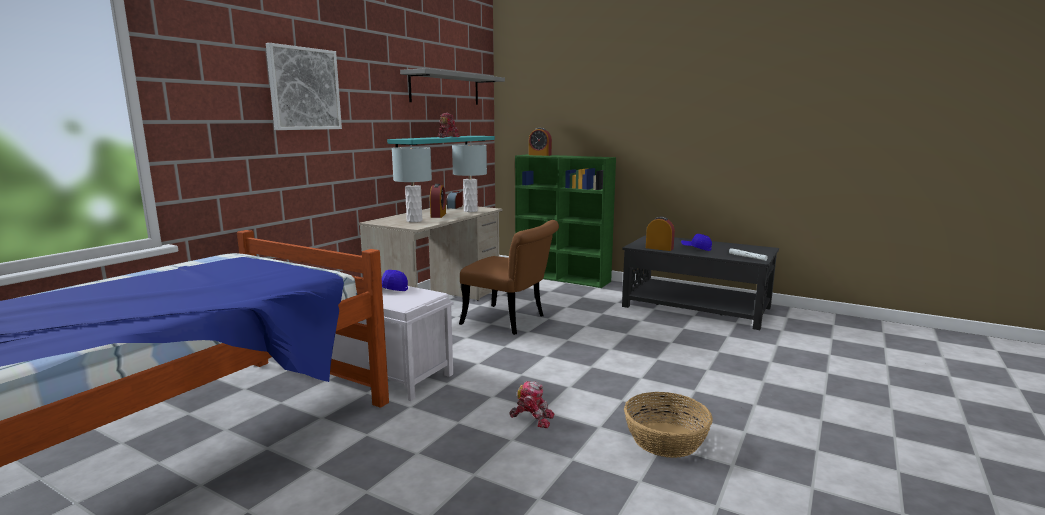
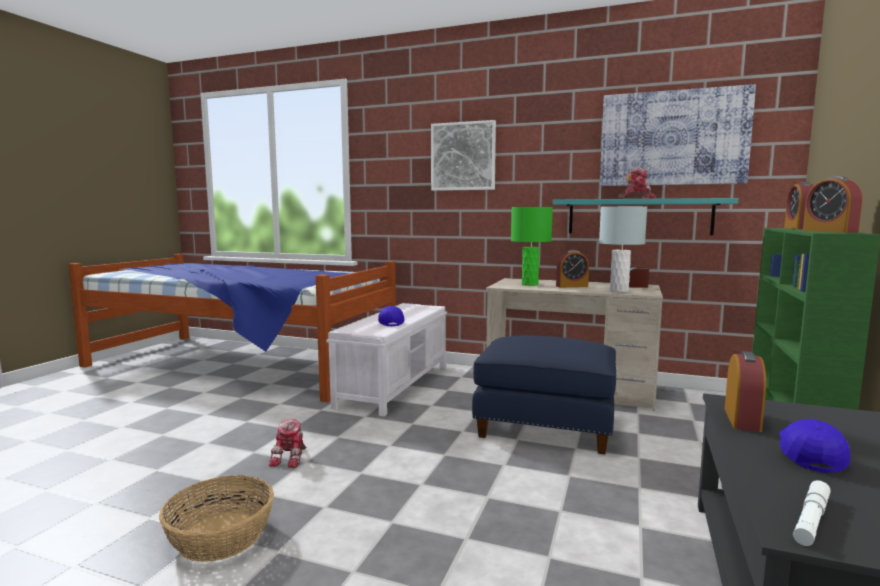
camera: 80 degrees right, 5 degrees down
(414, 221) = (530, 284): grey table lamp -> green table lamp
(445, 89) = (672, 139): grey shelf -> picture
(511, 321) = (544, 427): brown chair -> blue ottoman
(588, 157) = (829, 231): none -> alarm clock

